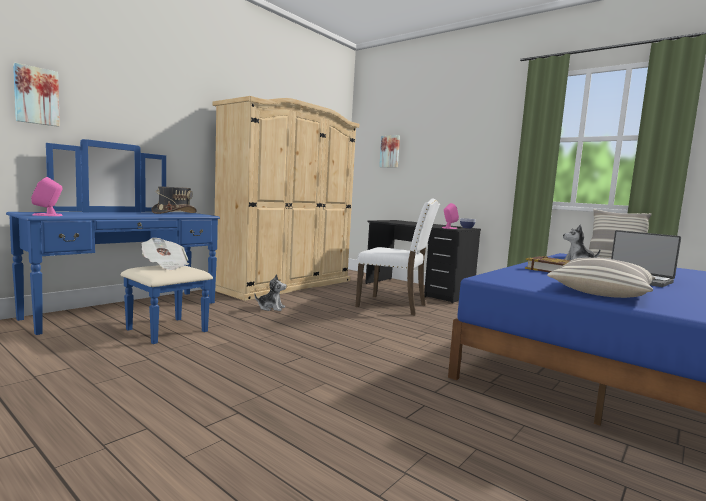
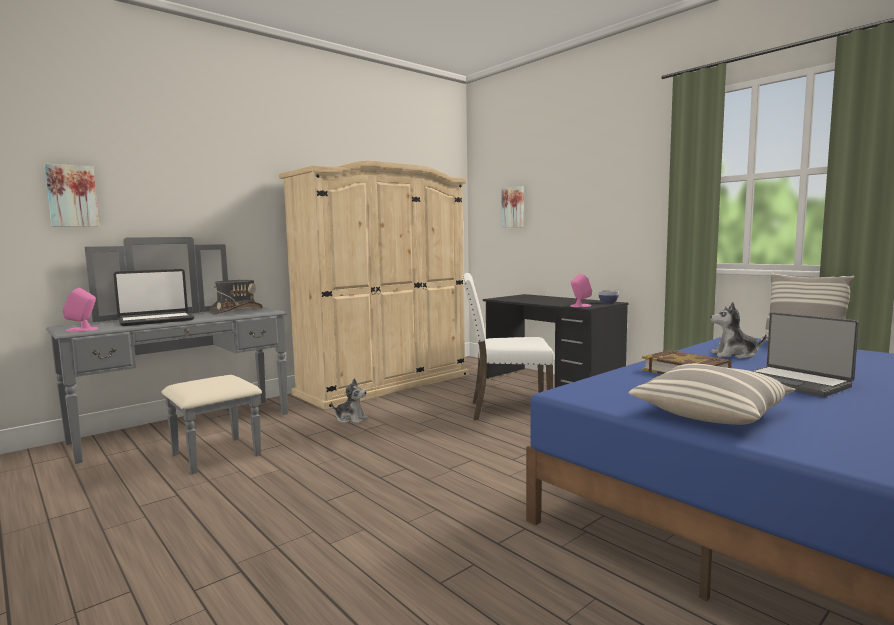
camera: 10 degrees right, 0 degrees up
(109, 214) = (156, 320): none -> laptop
(135, 314) = (192, 433): blue dresser -> grey dresser
(165, 266) = (210, 380): newspaper -> none
(393, 305) = (507, 410): white chair -> white chair turned 150 degrees clockwise

